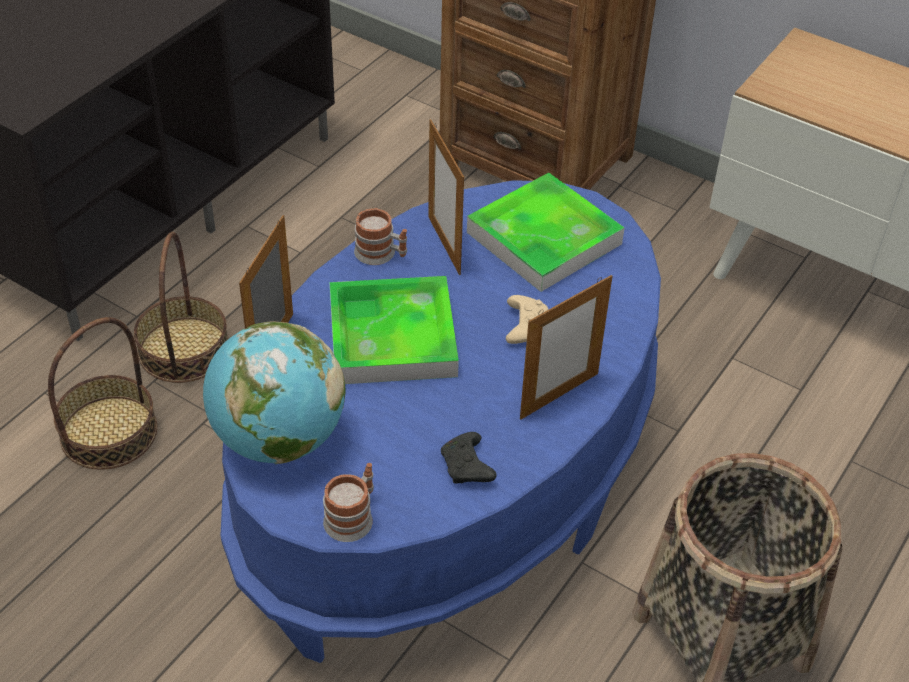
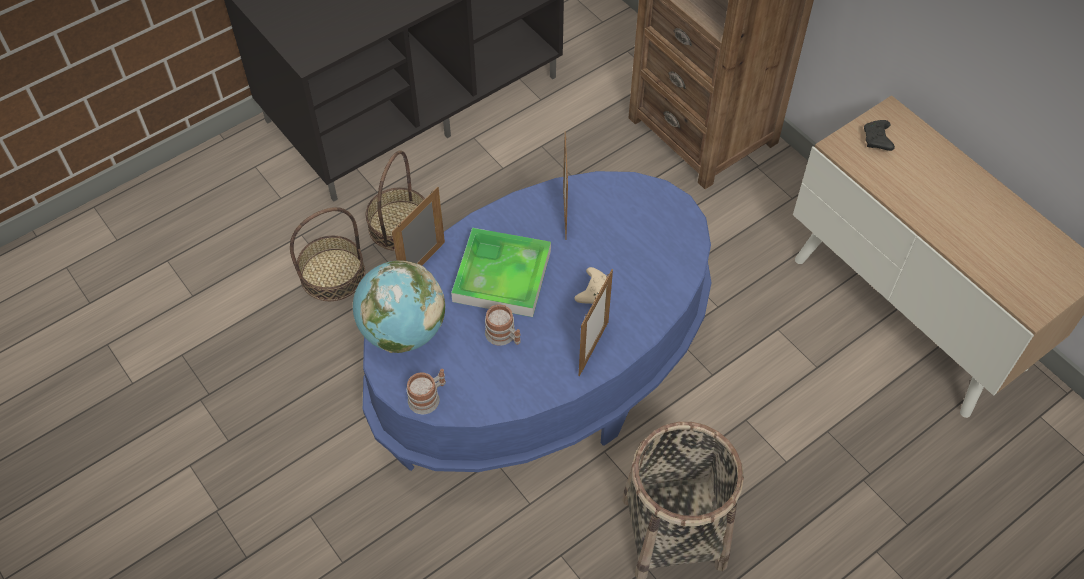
camera: 20 degrees right, 10 degrees up
(381, 254) = (519, 210): mug -> mug (504, 336)
(467, 467) = (512, 383): black game controller -> black game controller (877, 140)
(544, 238) = (636, 225): tray -> none
(559, 395) = (593, 348): picture frame -> picture frame turned 45 degrees counterclockwise

